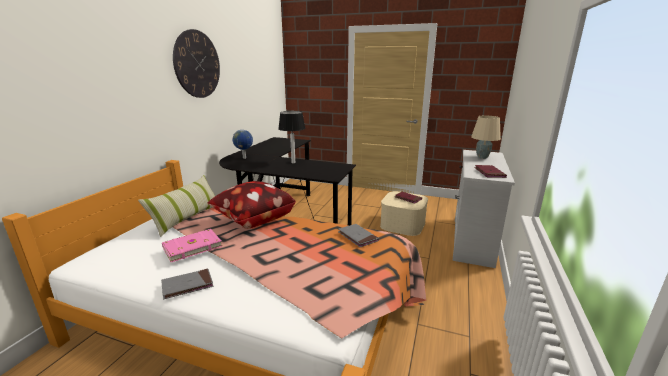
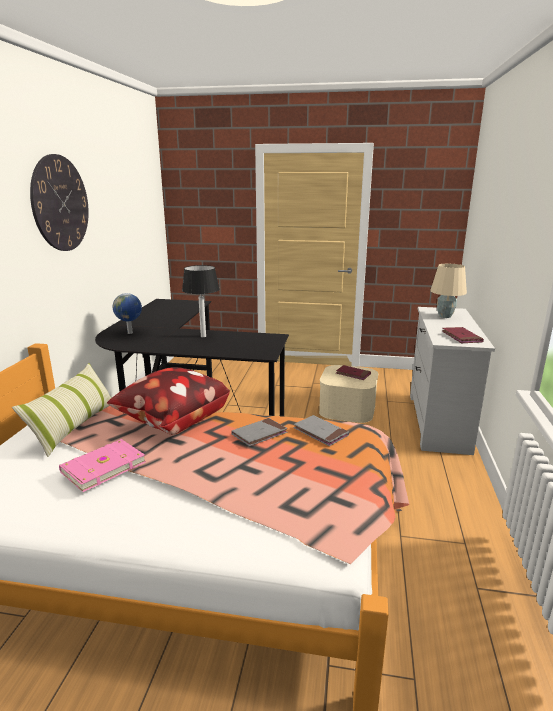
camera: 10 degrees left, 0 degrees up
(187, 285) = (119, 521): grey book -> grey book (259, 434)

